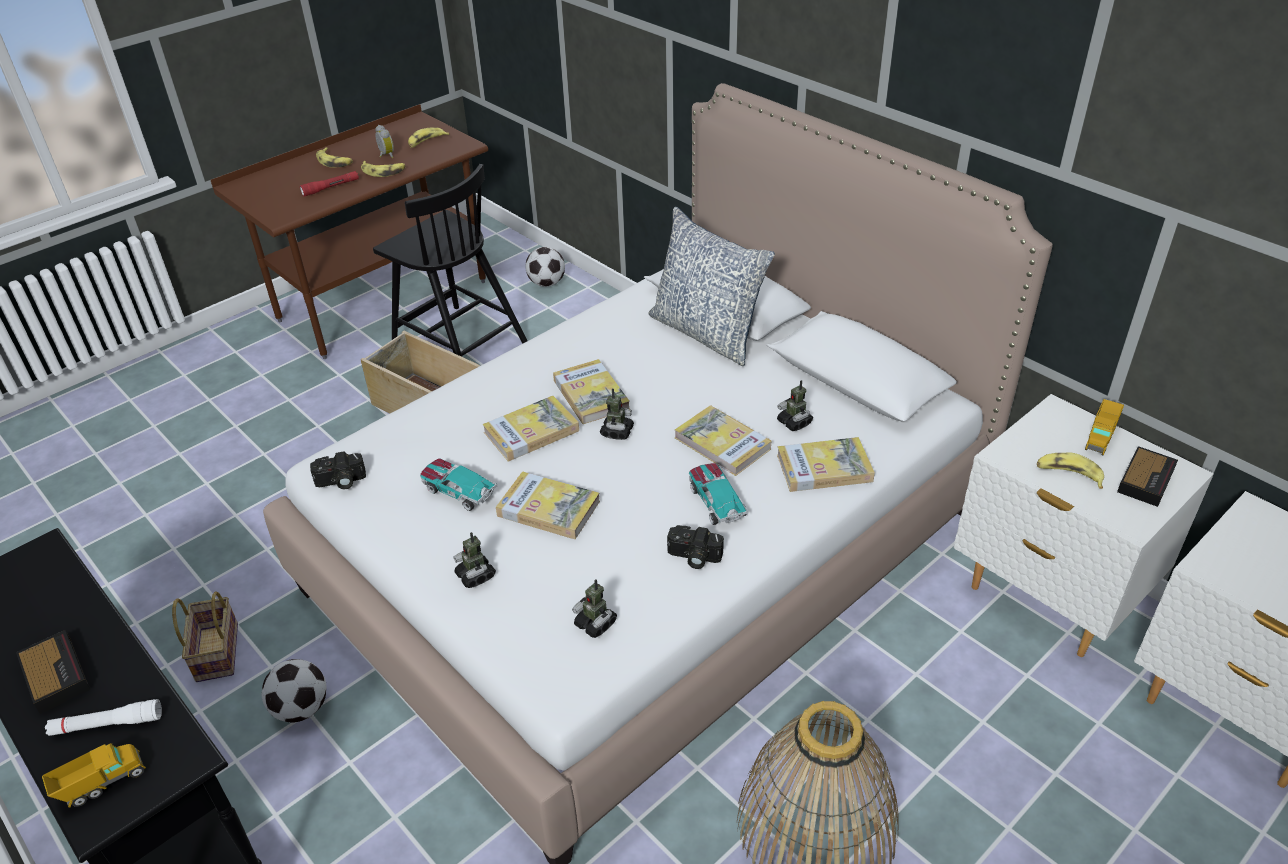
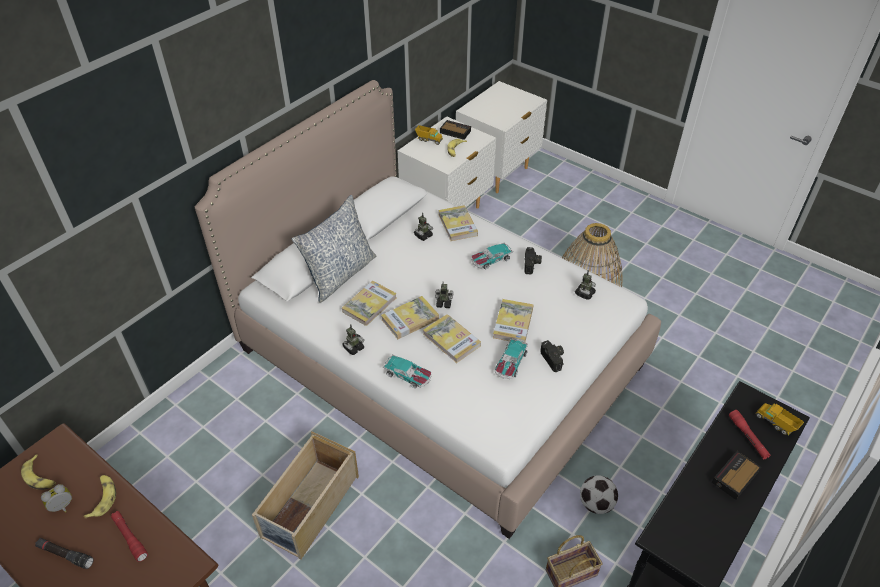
camera: 100 degrees left, 5 degrees up
(107, 724) = (748, 437): white flashlight -> red flashlight
(335, 162) = (65, 555): banana -> black flashlight
(340, 482) = (516, 427): camera -> camera (554, 359)
(458, 344) = (215, 514): black chair -> none
(476, 576) = (570, 344): toy robot -> toy robot (353, 348)
(482, 387) = (408, 375): none -> toy car
(546, 283) = (127, 465): football -> none
(722, 443) = (445, 261): book -> book (369, 305)

